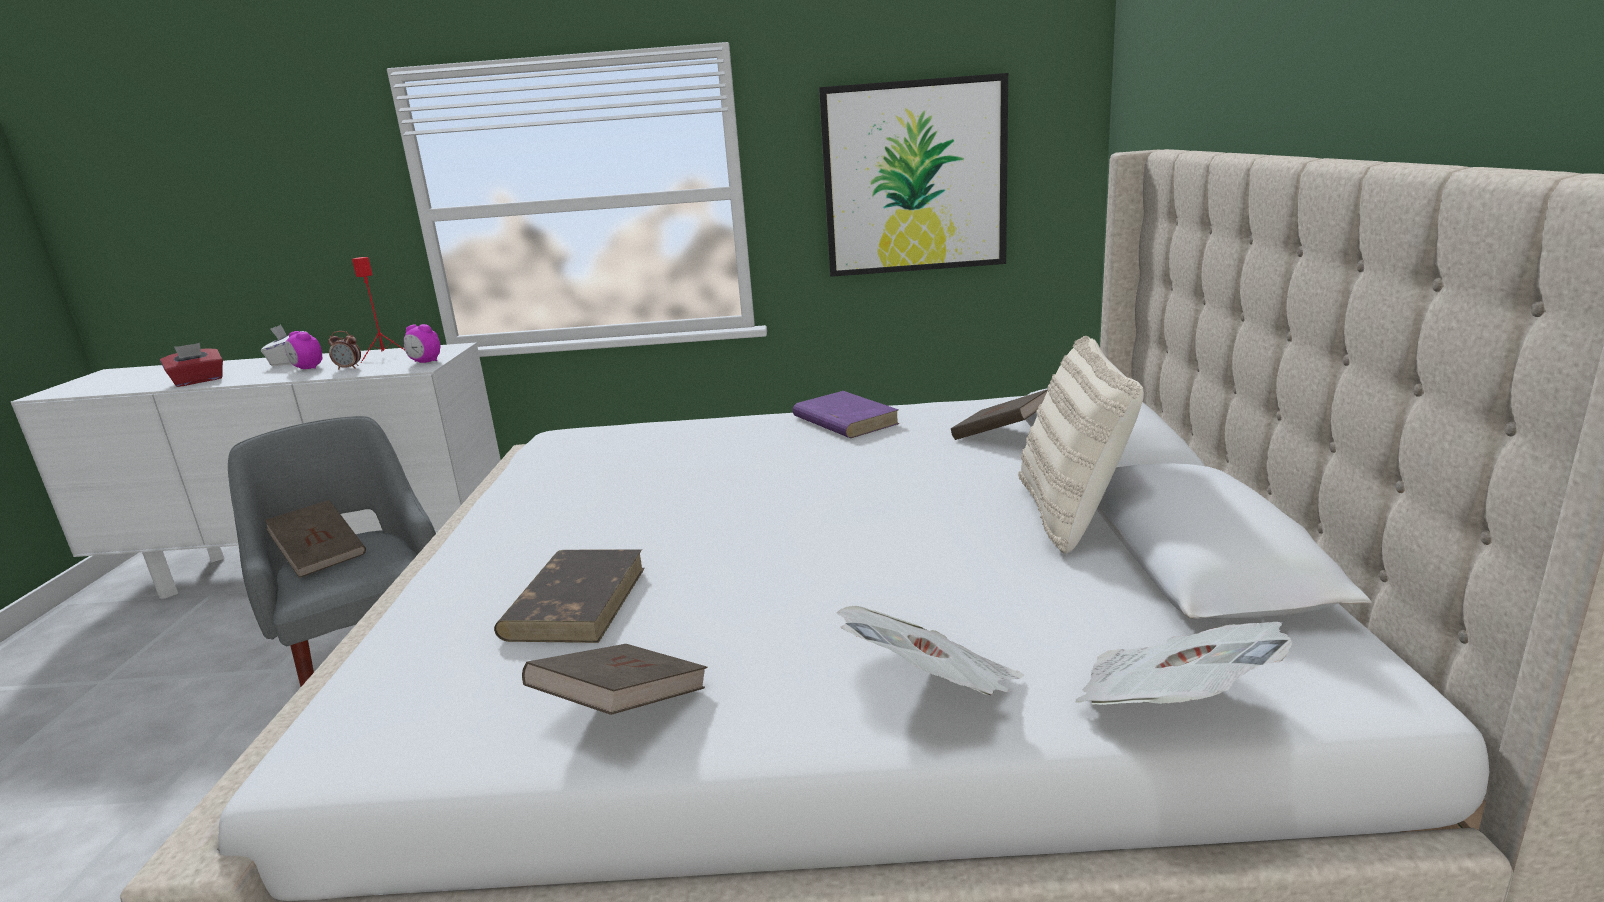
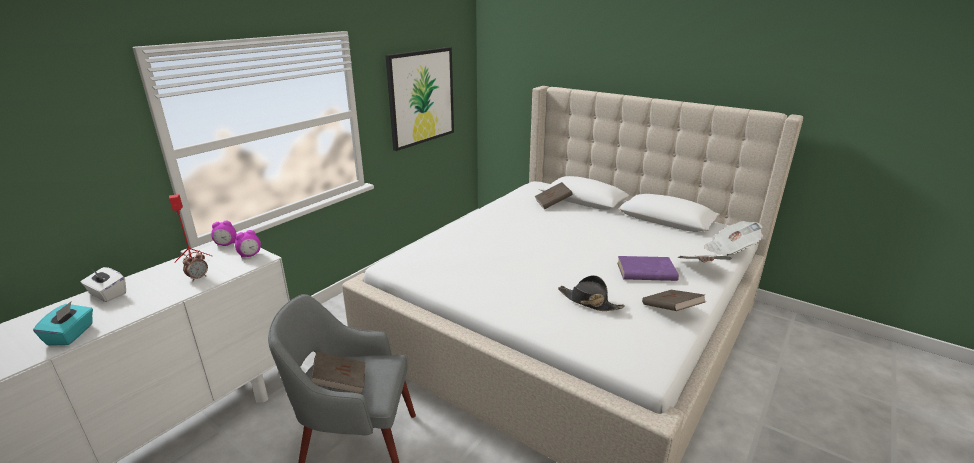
camera: 55 degrees left, 5 degrees up
(198, 381) = (71, 335): red tissue box -> turquoise tissue box
(307, 368) = (155, 290): alarm clock -> alarm clock (226, 244)
(576, 601) = (589, 301): brown book -> black hat
(844, 420) = (492, 215): purple book -> purple book (645, 272)
(1071, 517) = (626, 220): beige pillow -> none

